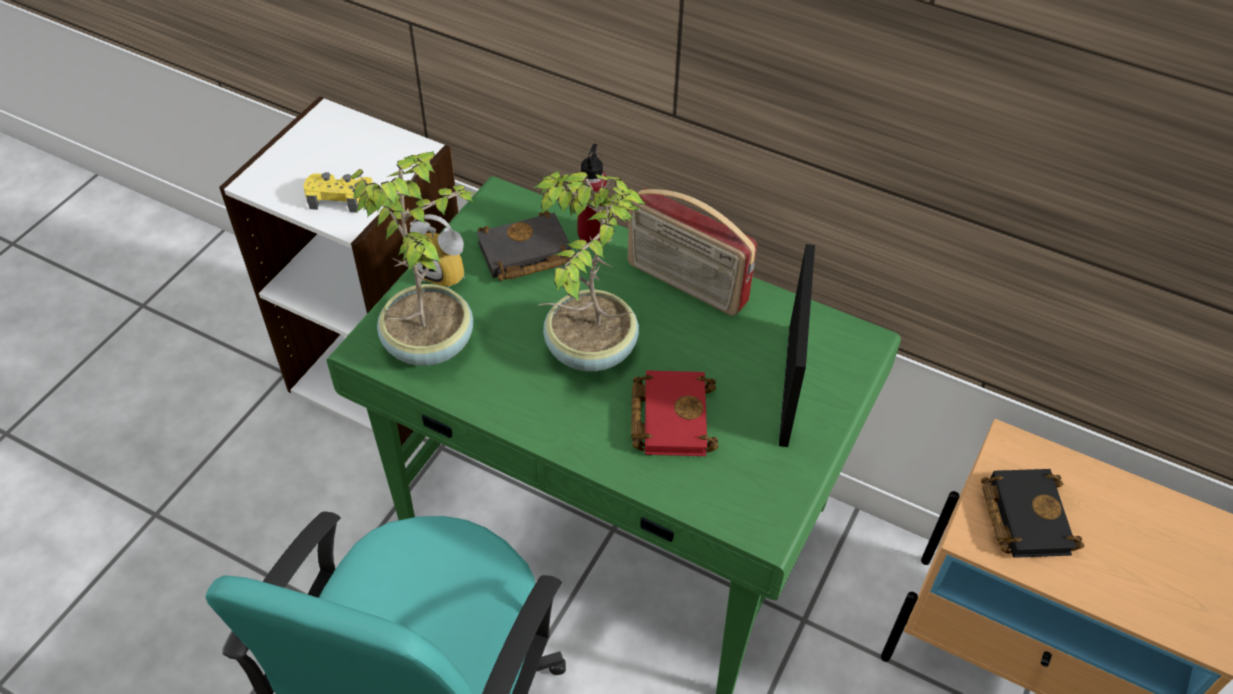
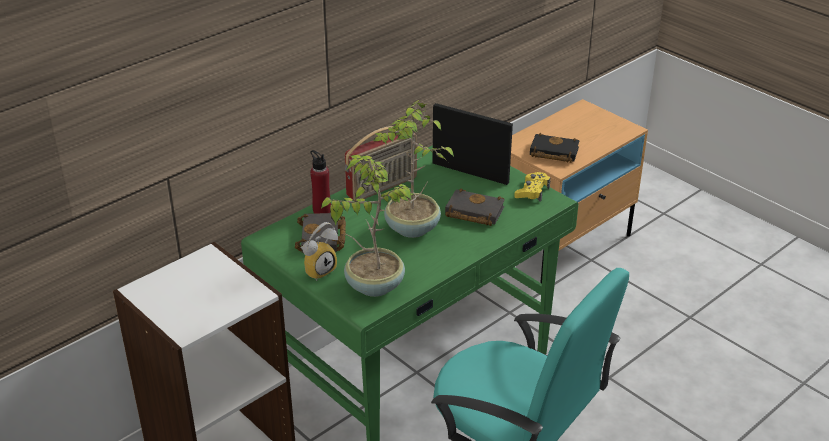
camera: 70 degrees left, 15 degrees down
(339, 196) = (229, 294): yellow game controller -> yellow game controller (532, 191)
(670, 416) = (472, 212): red book -> black book

